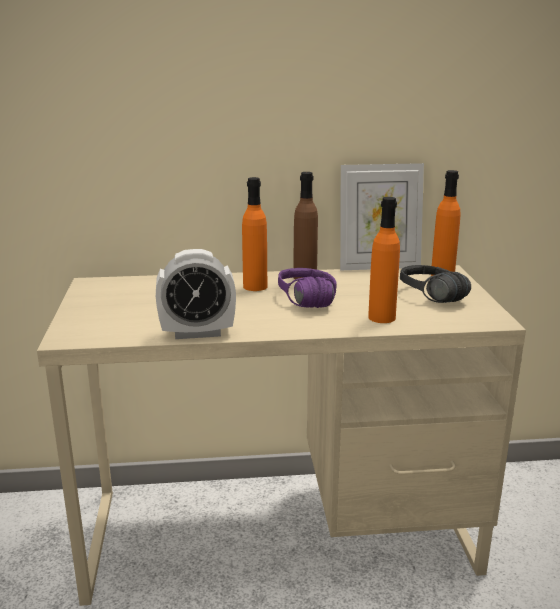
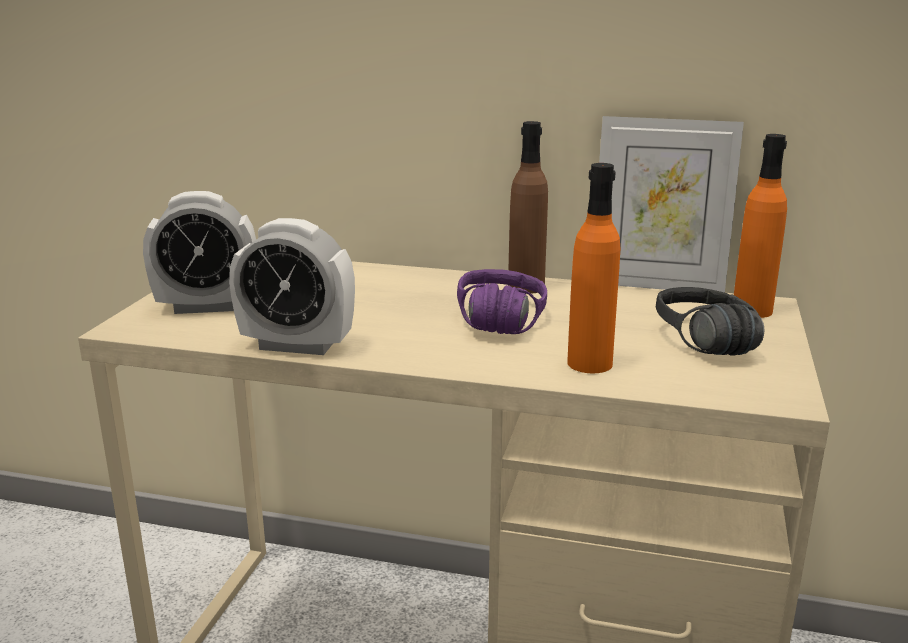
camera: 20 degrees right, 0 degrees up
(109, 317) = (207, 306): none -> alarm clock
(255, 286) = (441, 291): orange bottle -> none

